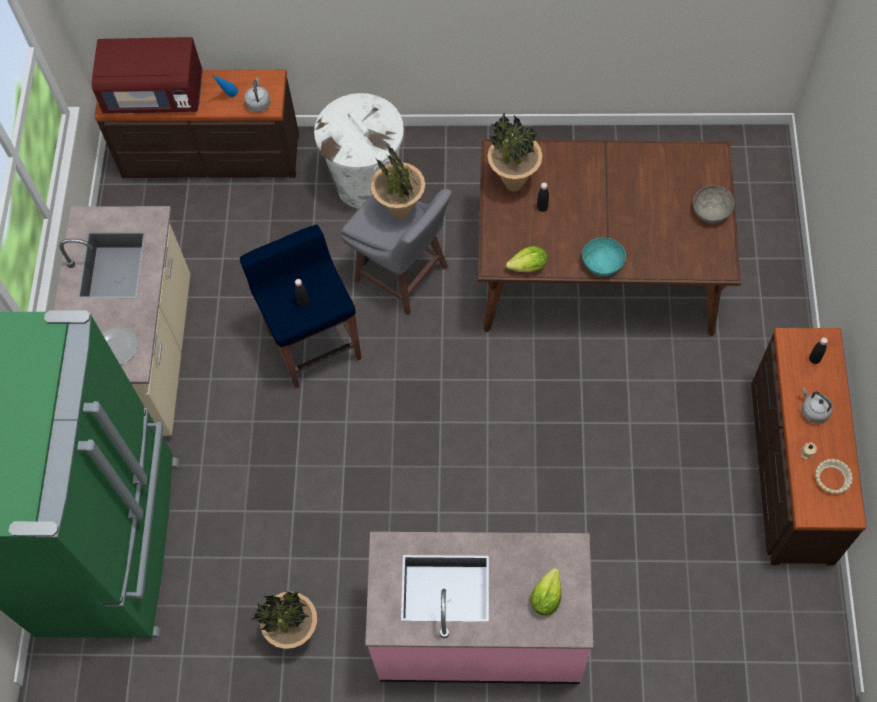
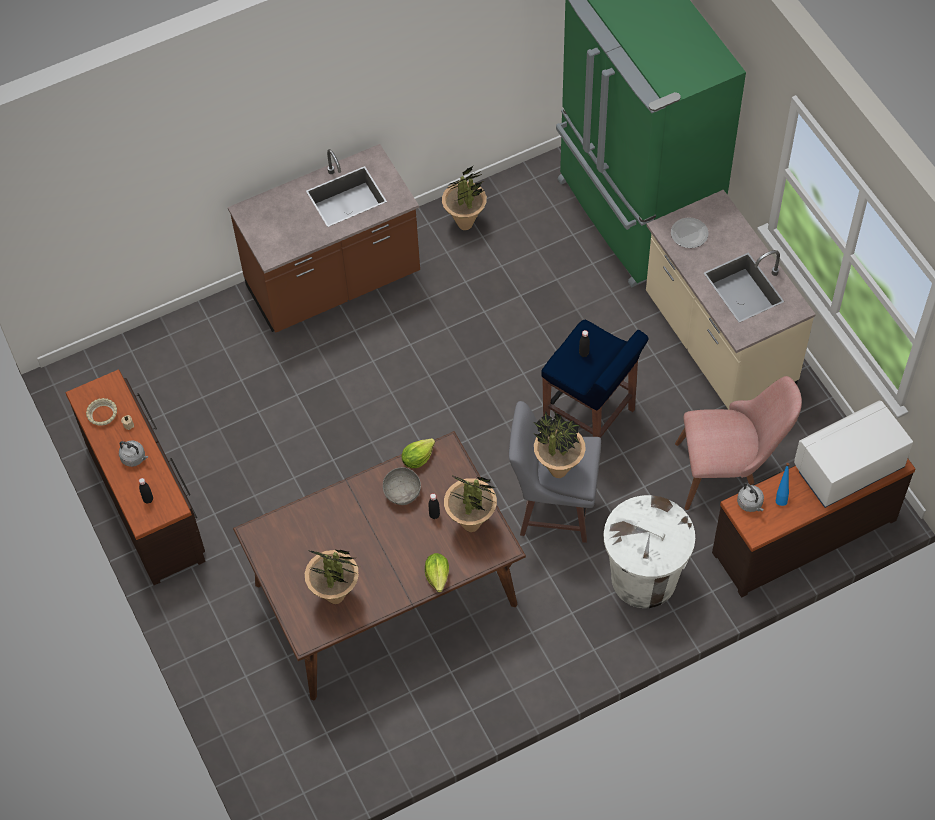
camera: 150 degrees right, 5 degrees down
(155, 94) = (848, 468): red microwave -> white microwave
(228, 236) = (729, 471): none -> pink chair
(479, 632) = (334, 283): pink counter -> brown counter
(546, 597) = (274, 220): lettuce -> lettuce (437, 576)
(602, 263) = (357, 490): turquoise bowl -> none
(670, 177) = (336, 596): none -> potted plant
(711, 211) = (285, 580): grey bowl -> grey bowl (402, 492)

